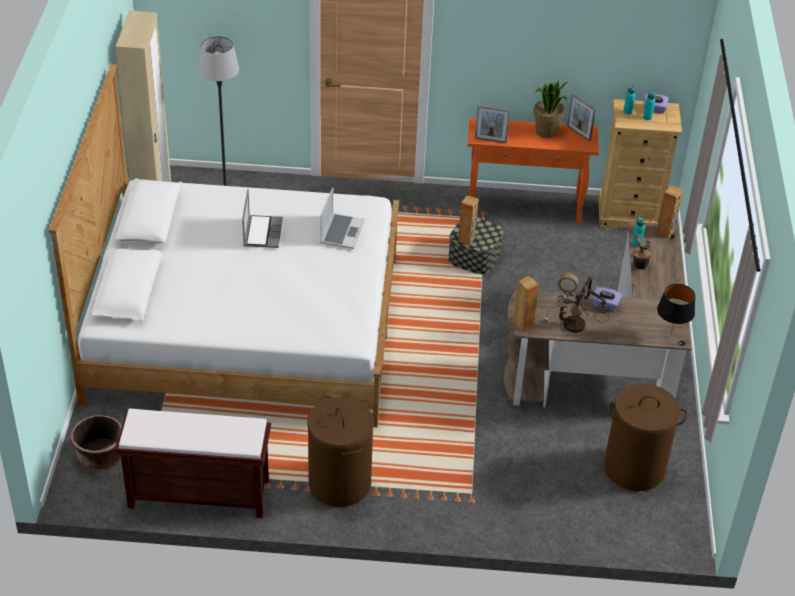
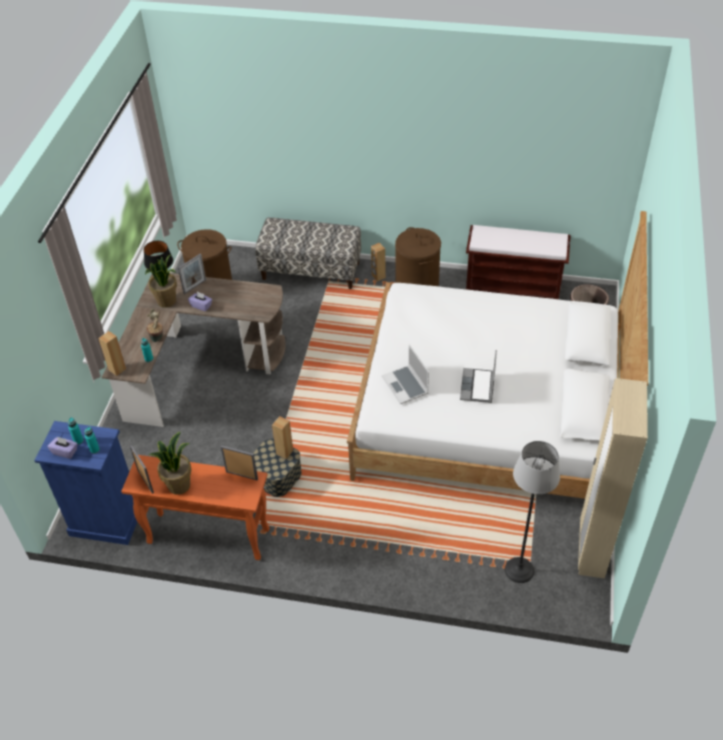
camera: 170 degrees left, 5 degrees up
(341, 232) = (406, 386): laptop -> laptop turned 45 degrees counterclockwise
(501, 509) = (311, 271): none -> bench
(523, 324) = (271, 293): brown speaker -> brown speaker (378, 276)
(575, 326) = (232, 290): table lamp -> none
(625, 329) = (195, 286): none -> picture frame
(629, 214) = (106, 521): beige dresser -> blue dresser
(651, 309) = (167, 301): none -> potted plant

